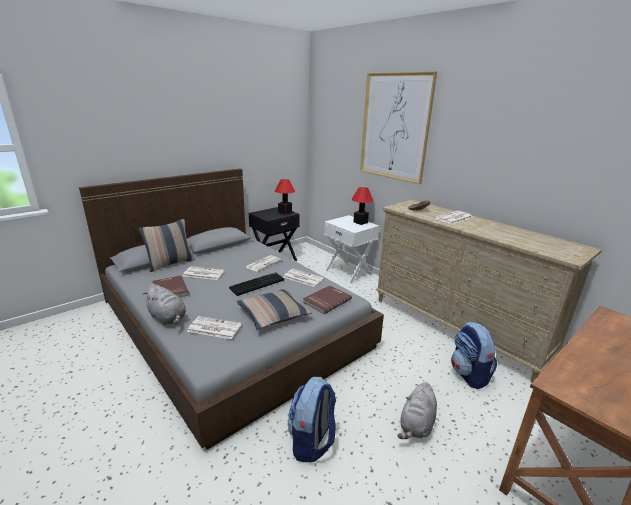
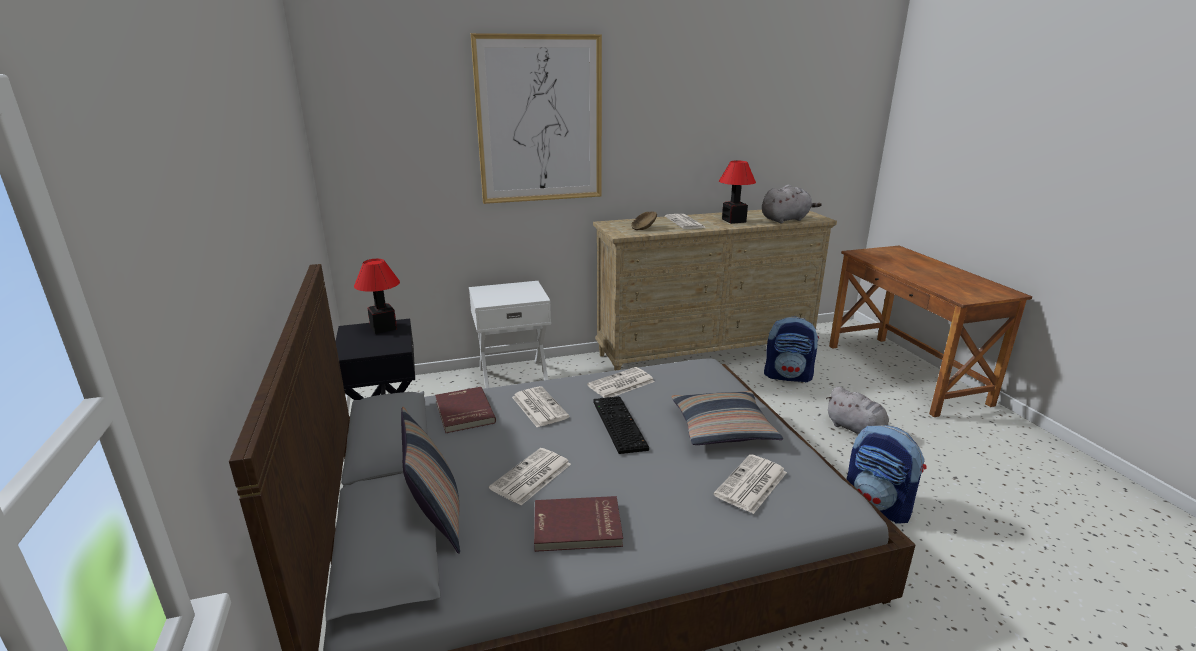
camera: 65 degrees left, 0 degrees up
(168, 318) = (692, 536): grey plush toy -> grey plush toy (786, 219)
(326, 300) = (702, 381): red book -> red book (463, 412)
(360, 222) = (512, 287): table lamp -> table lamp (733, 220)

